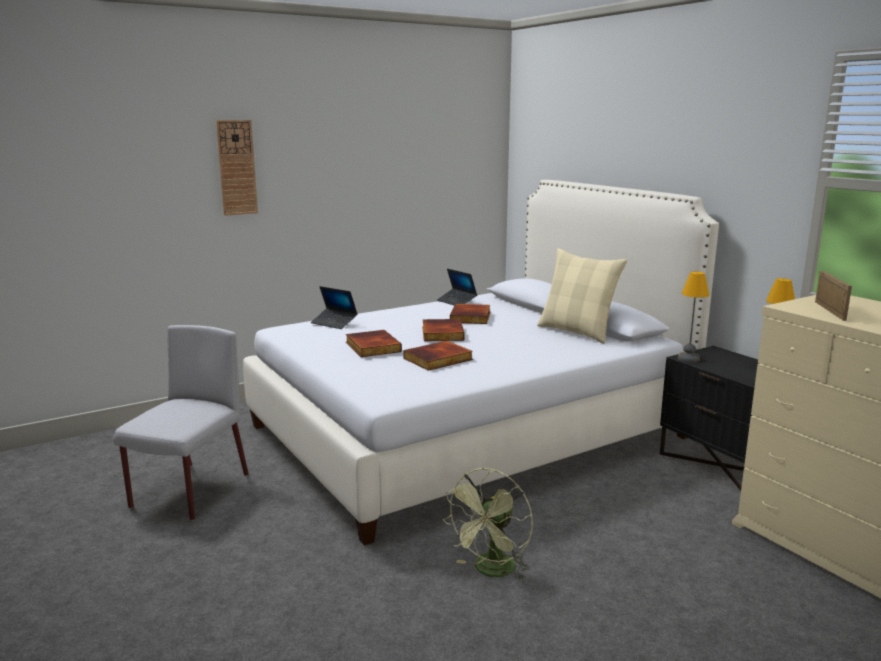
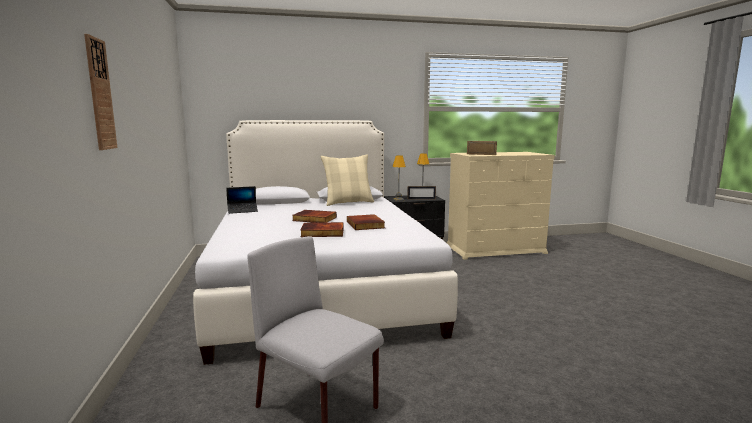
camera: 70 degrees left, 5 degrees down
(334, 323) = (244, 235): laptop -> none
(471, 317) = (288, 211): book -> none
(491, 571) = (489, 309): green fan -> none
(734, 371) = (421, 199): none -> picture frame

